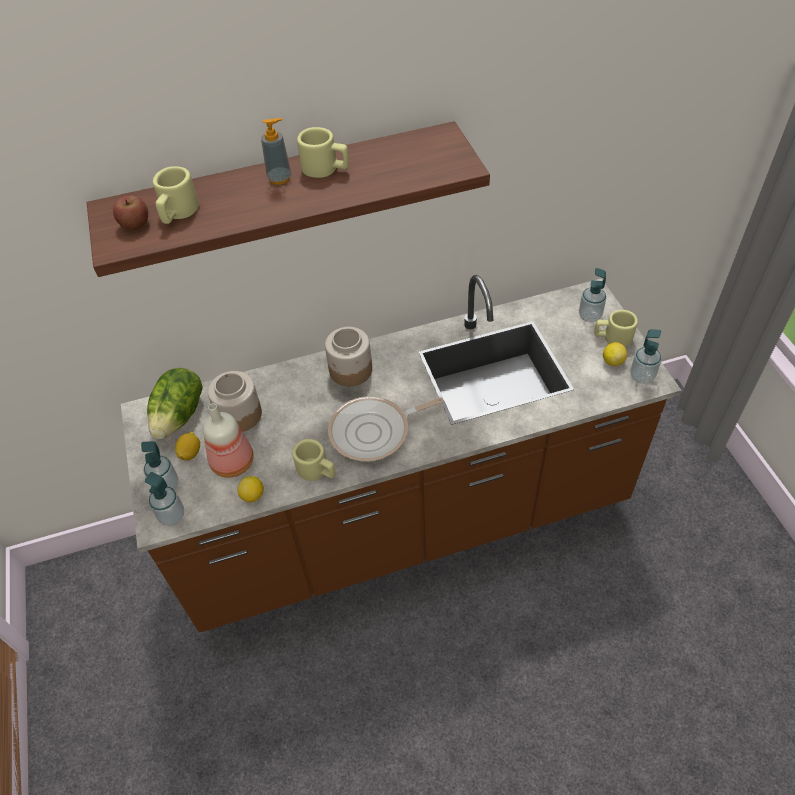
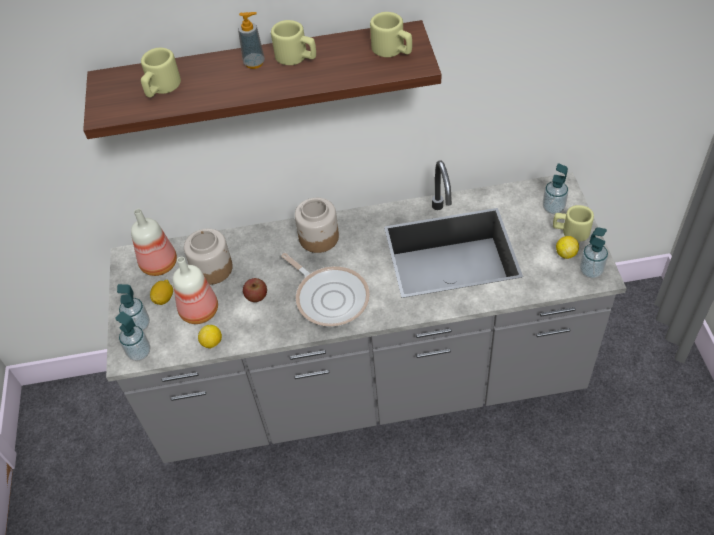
camera: 10 degrees right, 0 degrees up
(135, 224) = (124, 95): apple -> apple (256, 296)
(180, 415) = (160, 263): lettuce -> bottle
(317, 471) = (272, 327): beige mug -> beige mug (393, 50)
(374, 432) = (330, 297): frying pan -> frying pan turned 120 degrees counterclockwise
(406, 523) = (369, 387): brown counter -> grey counter

